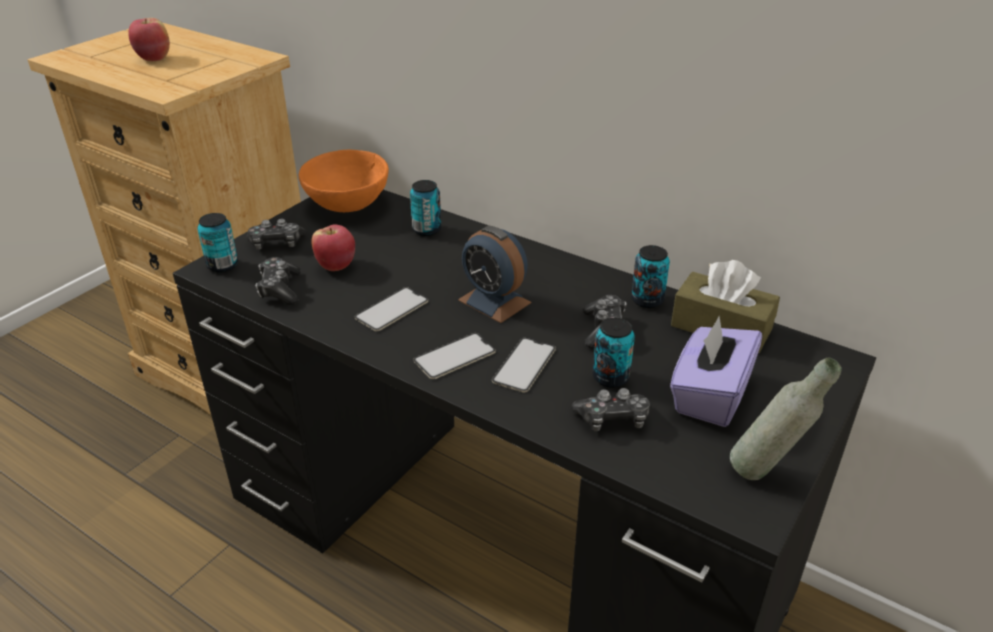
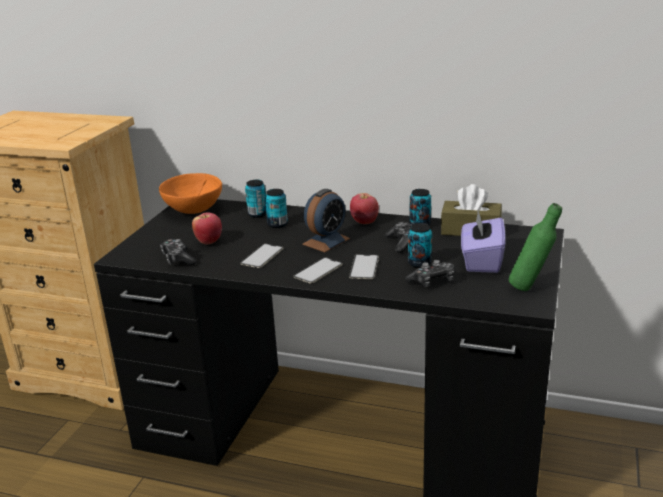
camera: 15 degrees left, 10 degrees down
(154, 58) = (36, 129): apple -> apple (364, 222)
(222, 265) = (128, 254): can -> can (277, 224)
(276, 244) = (158, 237): game controller -> none
(494, 301) = (326, 241): alarm clock -> alarm clock turned 75 degrees counterclockwise
(766, 474) = (531, 288): grey bottle -> green bottle

